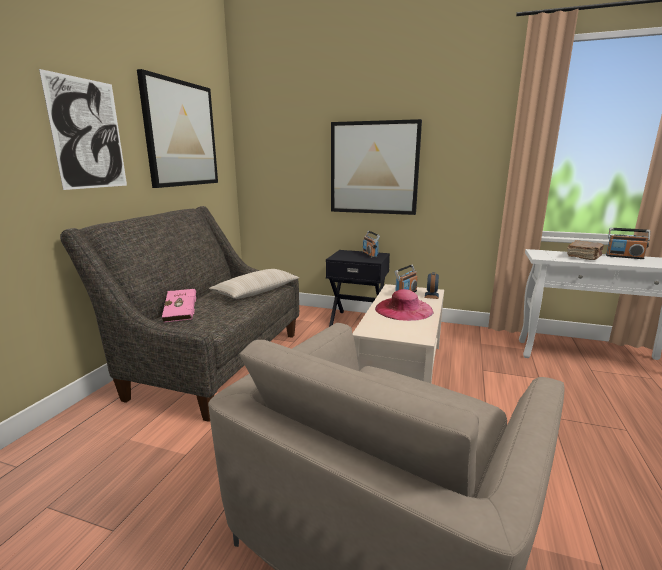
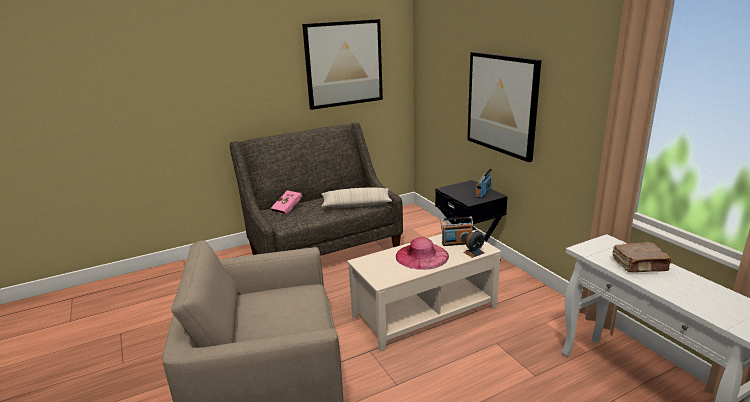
camera: 45 degrees right, 5 degrees up
(88, 134) = (258, 78): picture -> none
(624, 257) = (699, 283): radio -> none

